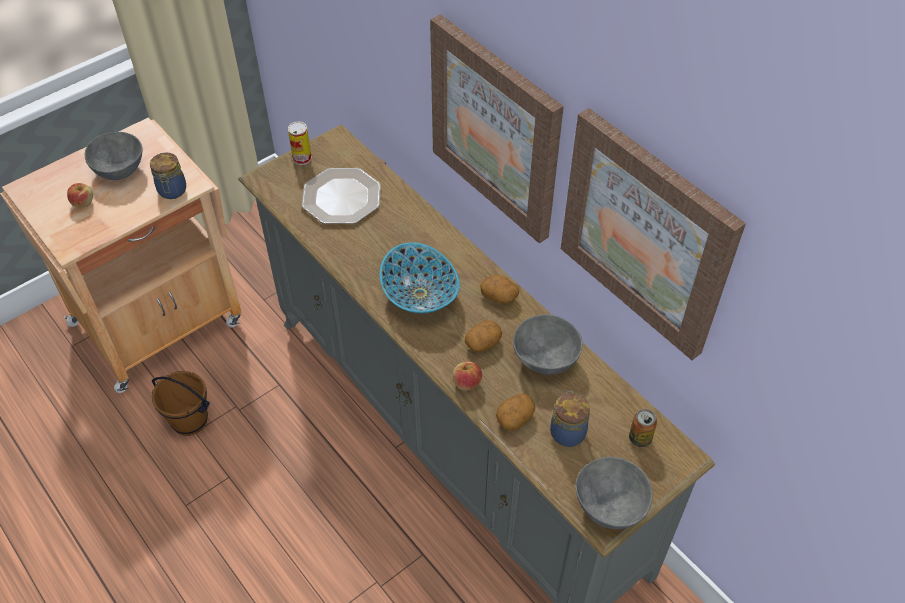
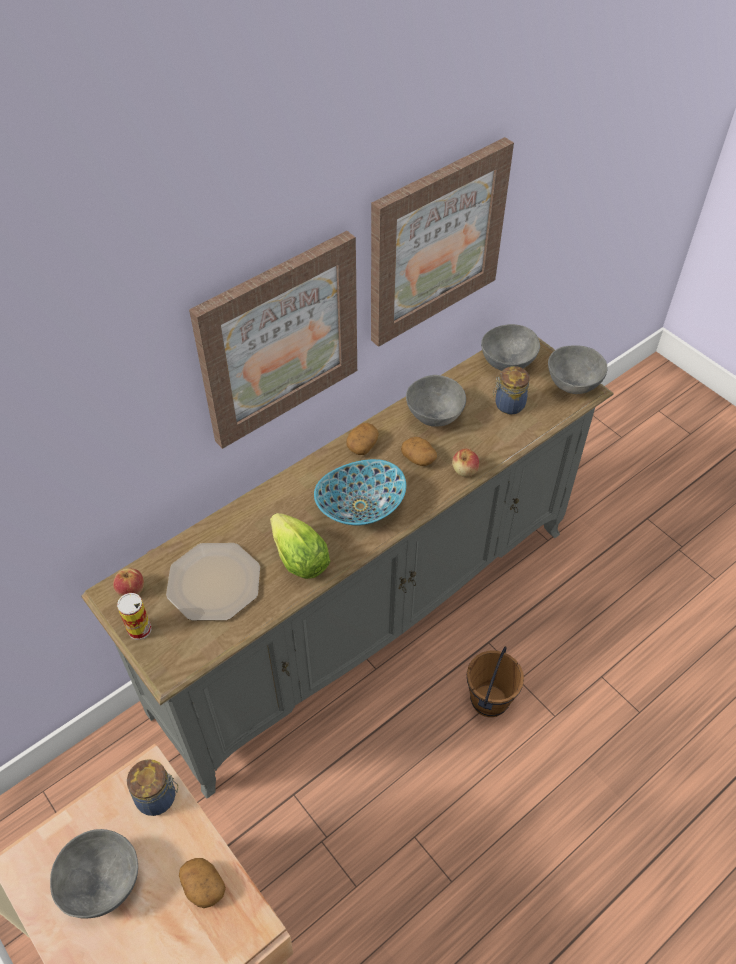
camera: 90 degrees left, 0 degrees up
(83, 202) = (163, 925): apple -> apple (131, 589)
(189, 421) = (342, 895): brown bucket -> brown bucket (490, 701)
(361, 252) = (299, 559): none -> lettuce
(515, 417) = (498, 438): potato -> potato (203, 886)
(640, 438) = (509, 362): can -> grey bowl

